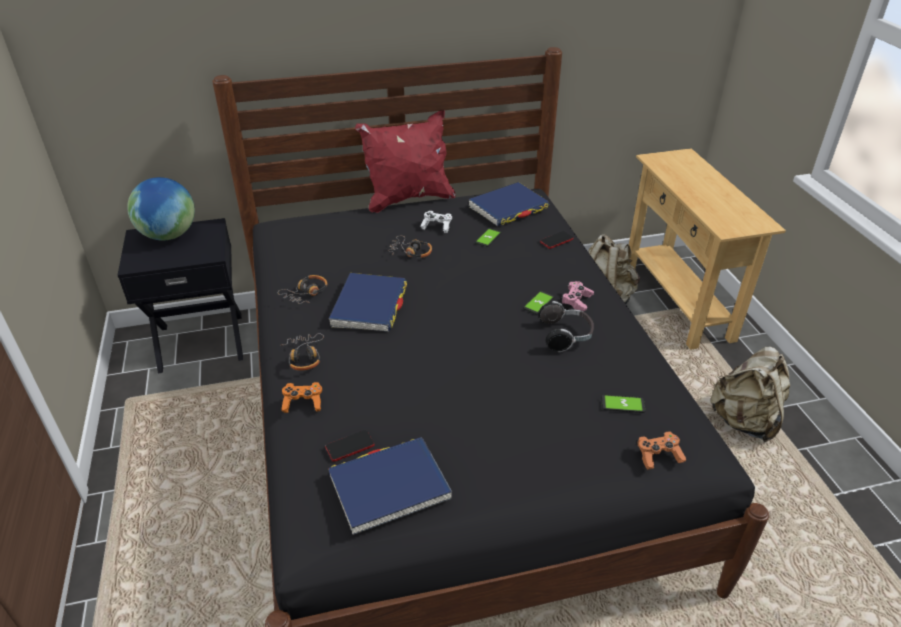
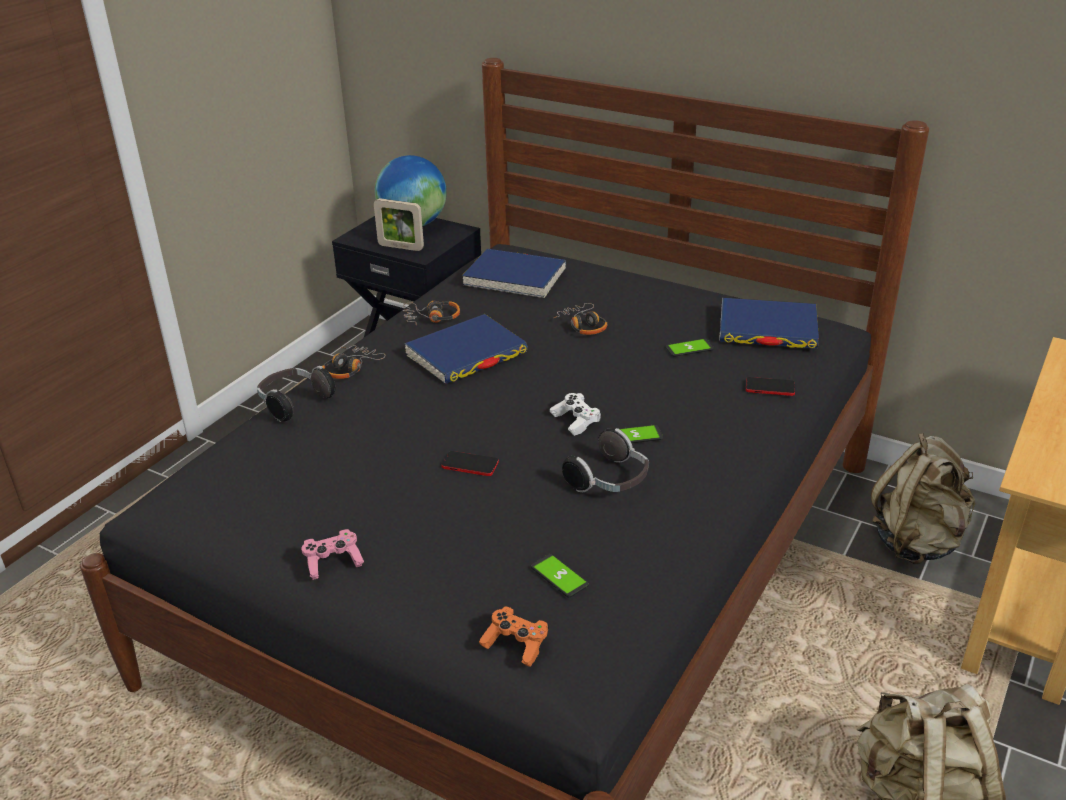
camera: 45 degrees right, 5 degrees down
(185, 256) = (401, 247): none -> picture frame
(303, 403) = (294, 403): orange game controller -> headphones
(350, 446) = (273, 456): phone -> phone (470, 464)
(389, 487) = (251, 504): blue book -> blue book (515, 277)
(408, 199) = (671, 276): red pillow -> none
(437, 226) = (651, 313): white game controller -> white game controller (575, 421)
(576, 301) = (682, 457): pink game controller -> pink game controller (333, 562)

